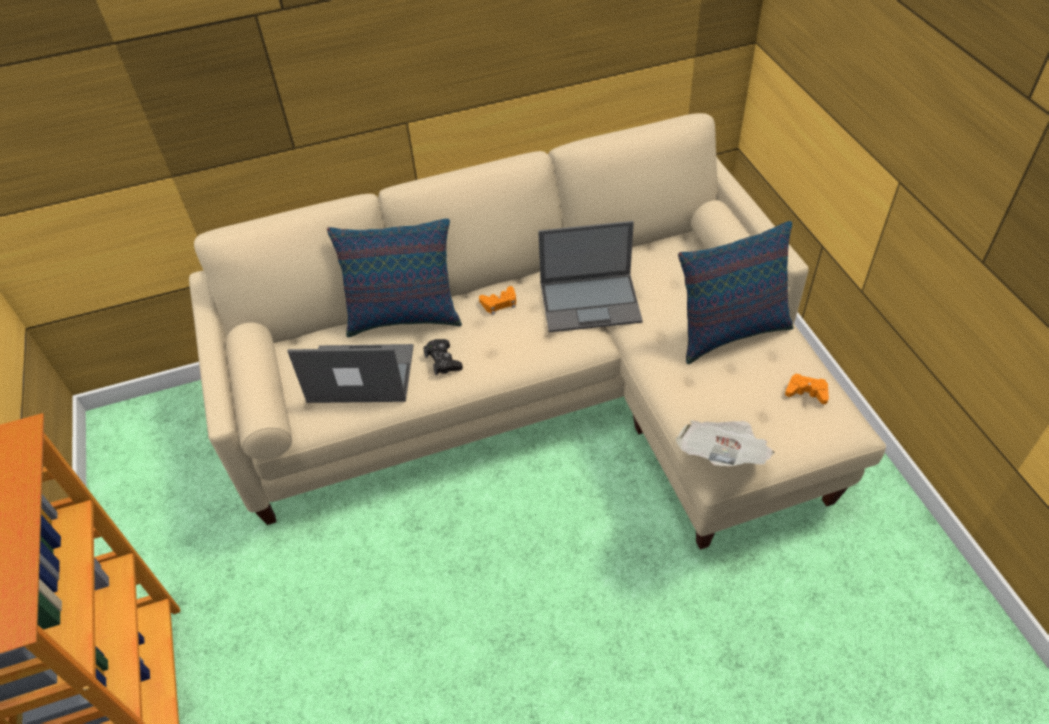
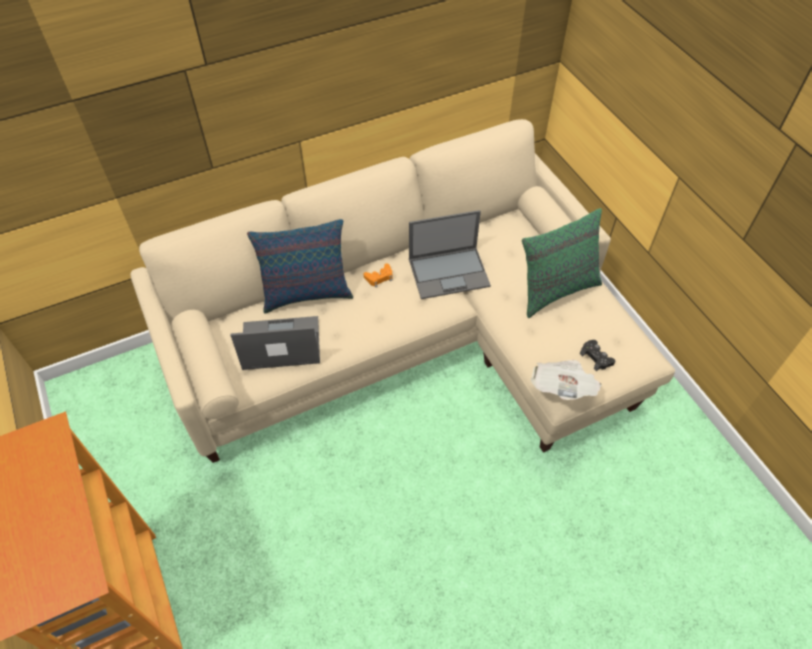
camera: 10 degrees left, 5 degrees up
(443, 361) = (343, 328): black game controller -> black game controller (596, 357)
(731, 334) = (557, 291): blue pillow -> green pillow
(806, 392) = (616, 334): orange game controller -> none

